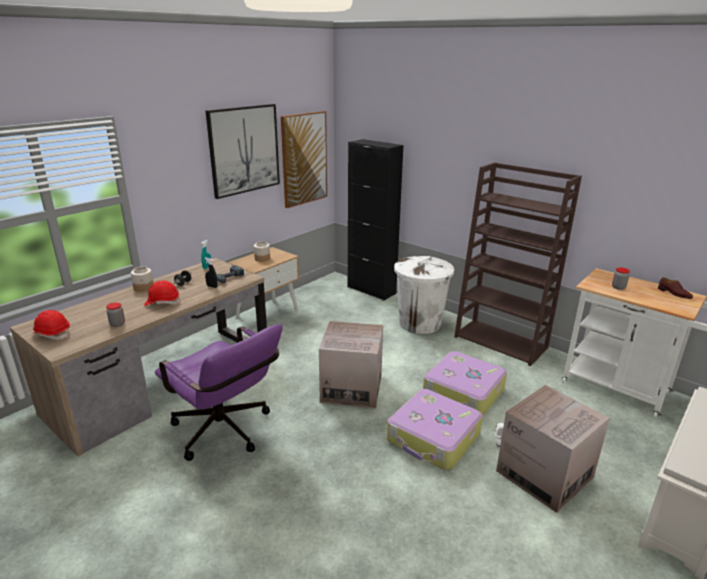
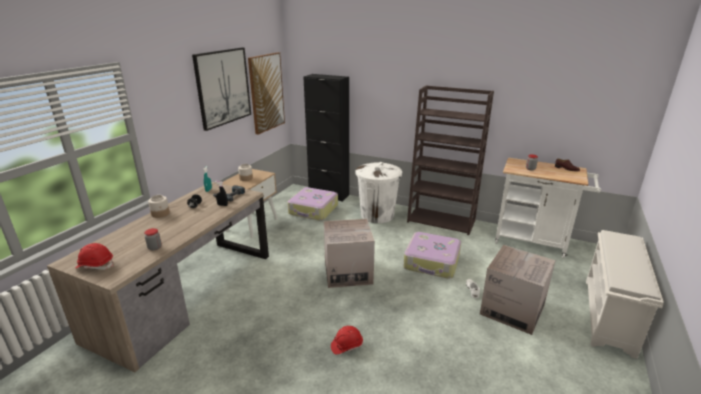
camera: 15 degrees left, 0 degrees up
(162, 302) = (186, 224): red hard hat -> red hard hat (346, 346)
(226, 433) = (262, 326): purple office chair -> none
(433, 438) = (426, 299): suitcase -> suitcase (313, 210)

